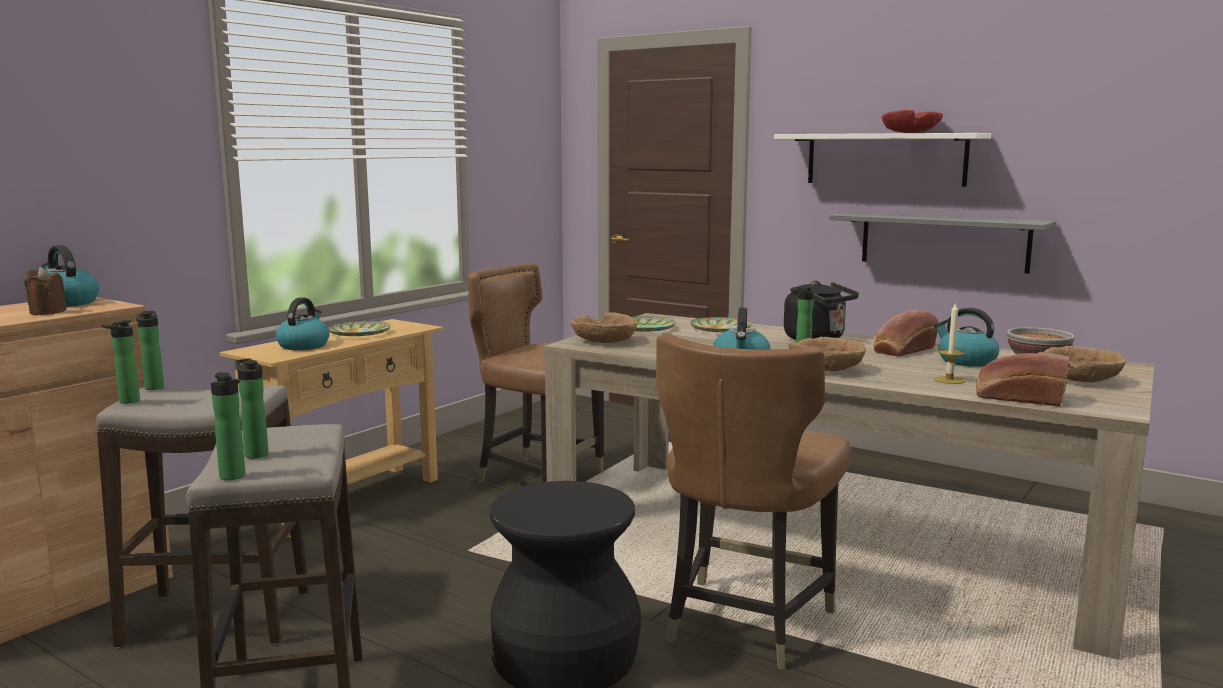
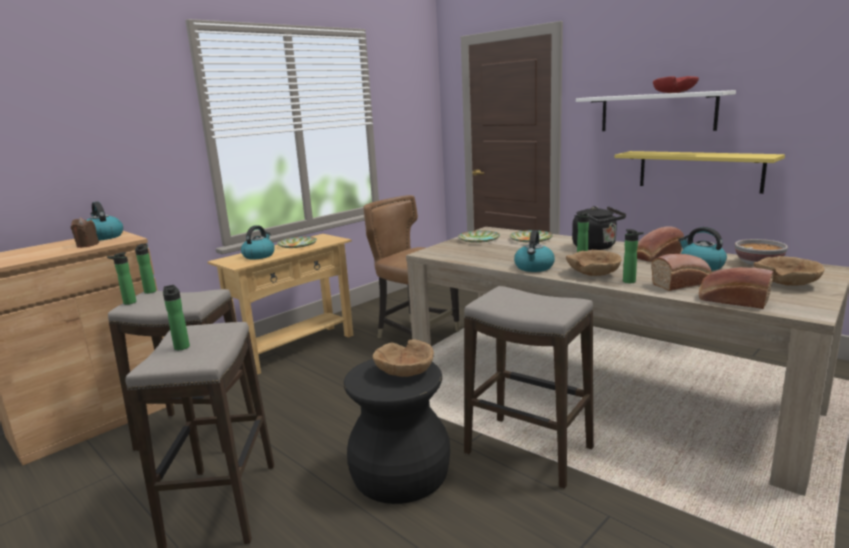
camera: 10 degrees right, 5 degrees up
(234, 477) = (155, 367): bottle -> bottle (631, 282)
(605, 341) = (447, 251): brown bowl -> brown bowl (405, 371)
(745, 623) = (528, 451): brown chair -> stool
(943, 241) = (699, 171): grey shelf -> yellow shelf
(949, 380) = (682, 283): candle -> bread

